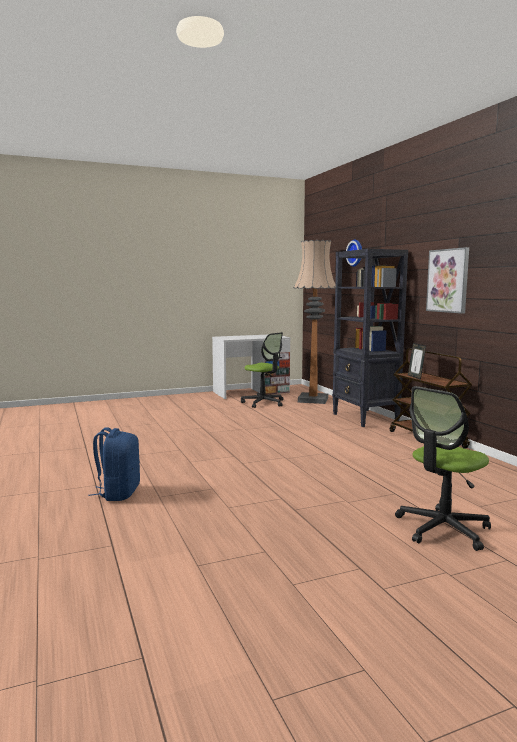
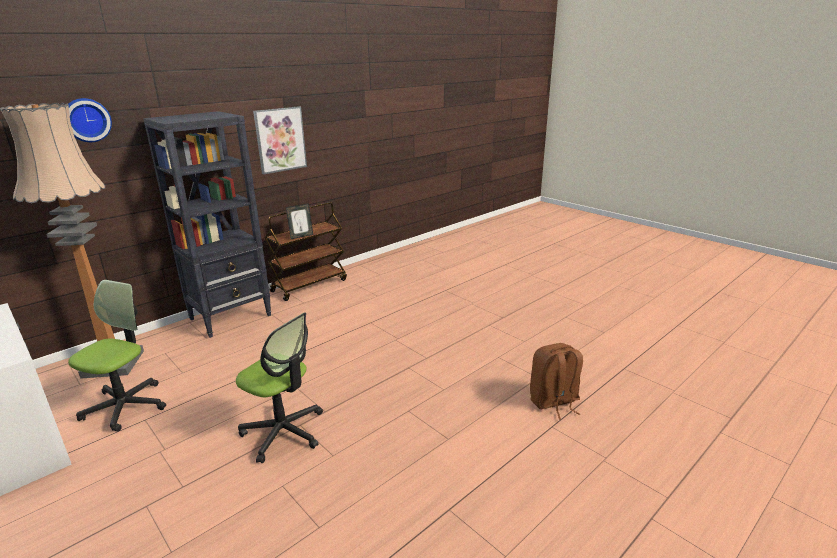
camera: 110 degrees left, 15 degrees up
(118, 493) = (554, 402): blue backpack -> brown backpack
(442, 529) = (485, 276): office chair -> office chair (284, 432)

